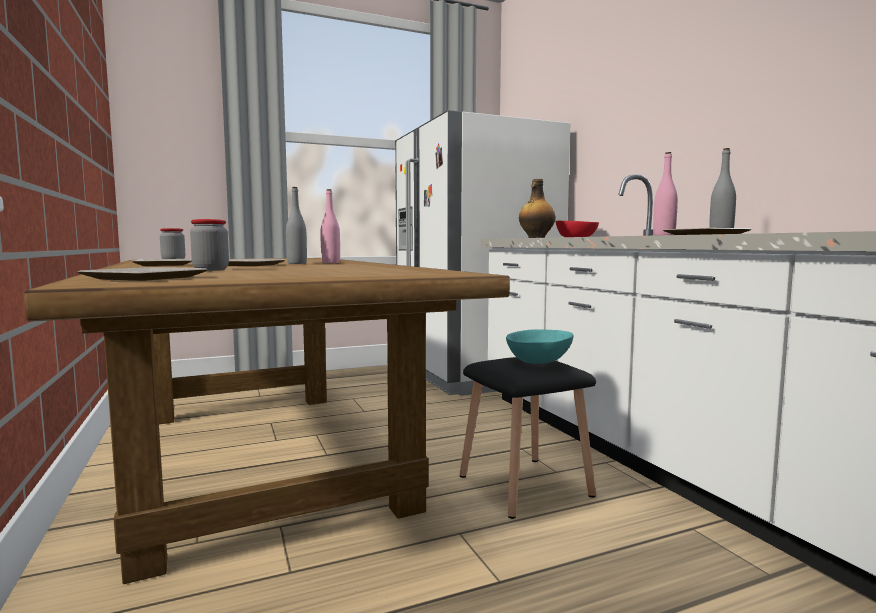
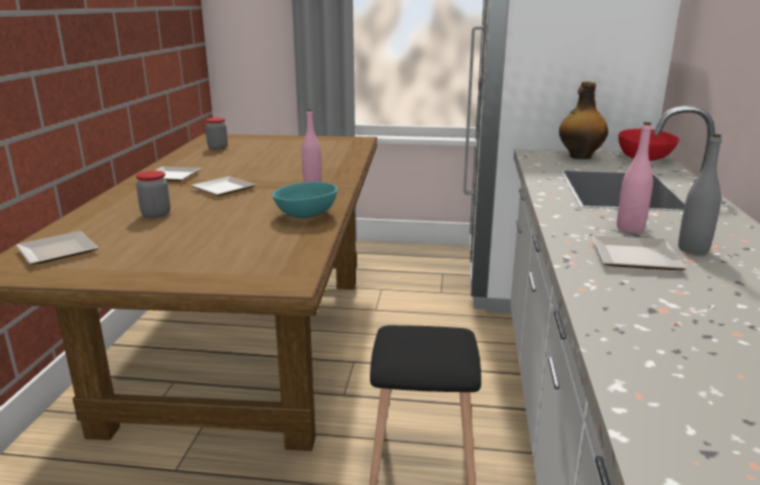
camera: 30 degrees right, 15 degrees up
(297, 263) = (277, 183): grey bottle -> none
(539, 361) = (439, 346): turquoise bowl -> turquoise bowl (307, 215)

